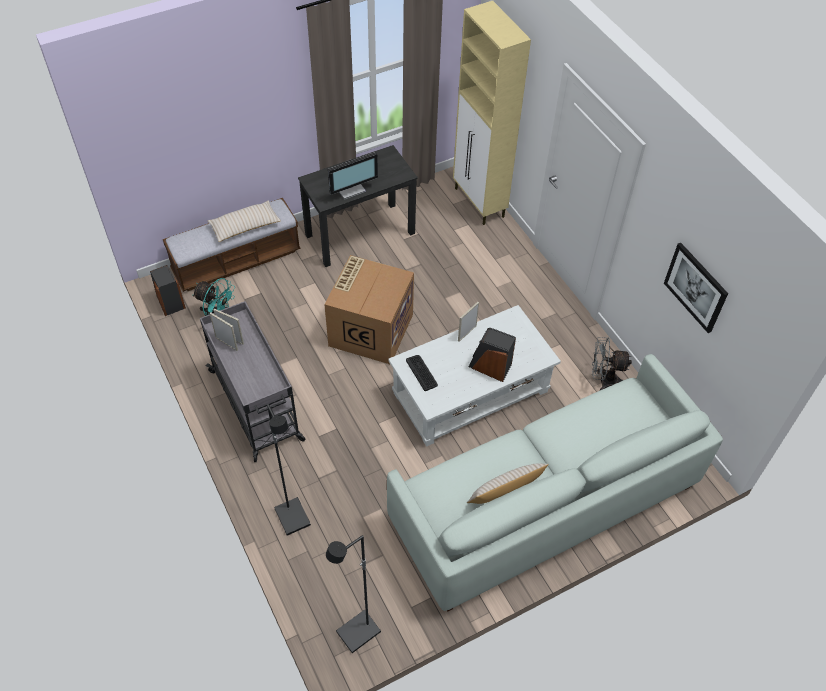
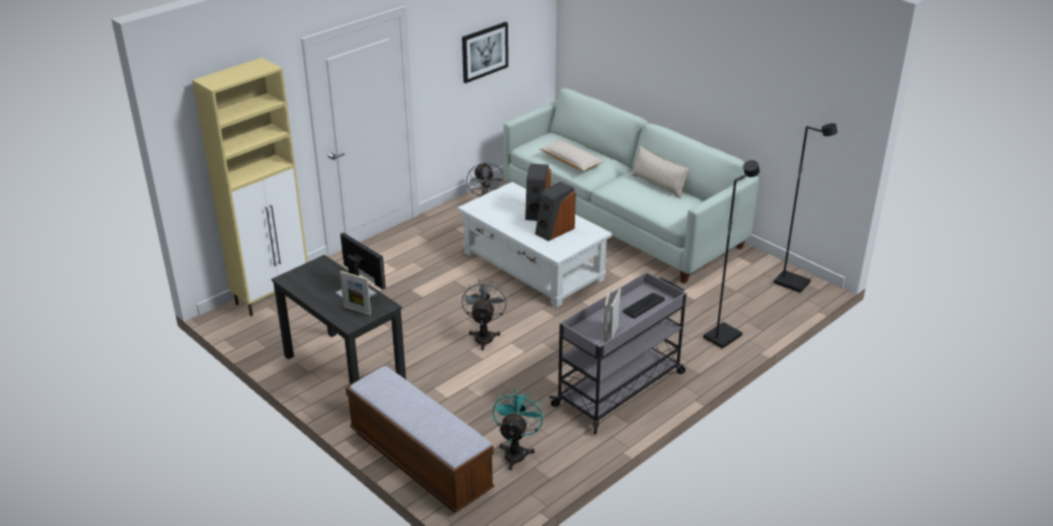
camera: 105 degrees left, 20 degrees down
(169, 301) = (508, 502): speaker -> speaker (554, 230)
(245, 226) = (410, 399): beige pillow -> beige pillow (571, 161)
(370, 329) = (484, 335): cardboard box -> grey fan
(421, 372) = (563, 242): keyboard -> keyboard (643, 305)
(467, 333) = (505, 227): picture frame -> picture frame (357, 310)

